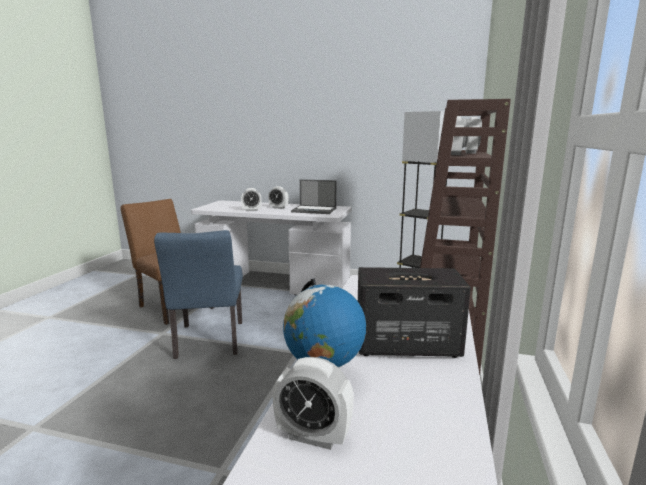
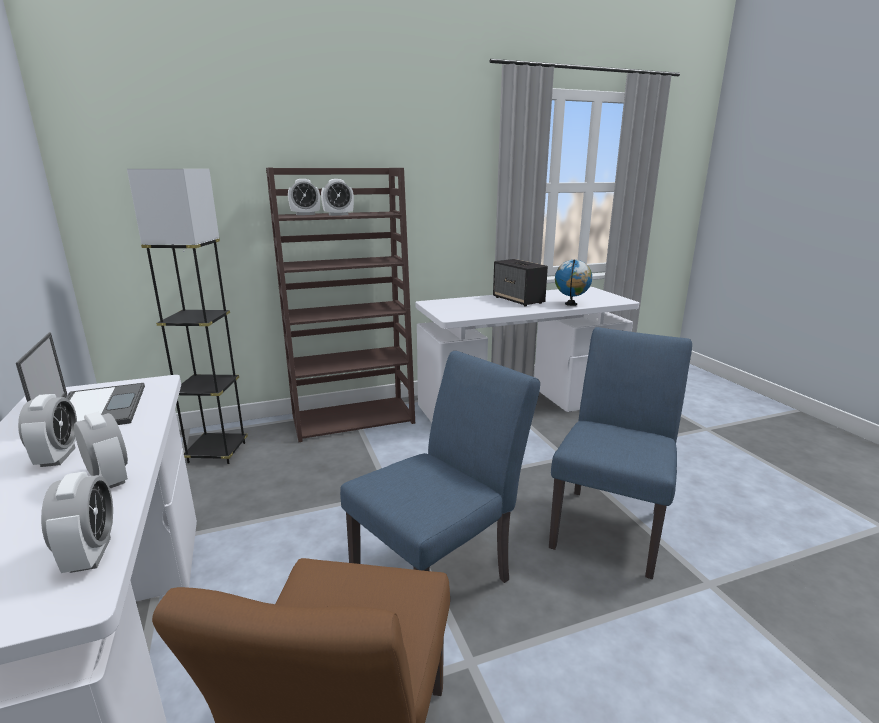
camera: 125 degrees left, 5 degrees up
(128, 426) = (610, 524): none -> blue chair
(313, 436) = (597, 300): alarm clock -> alarm clock (91, 554)

